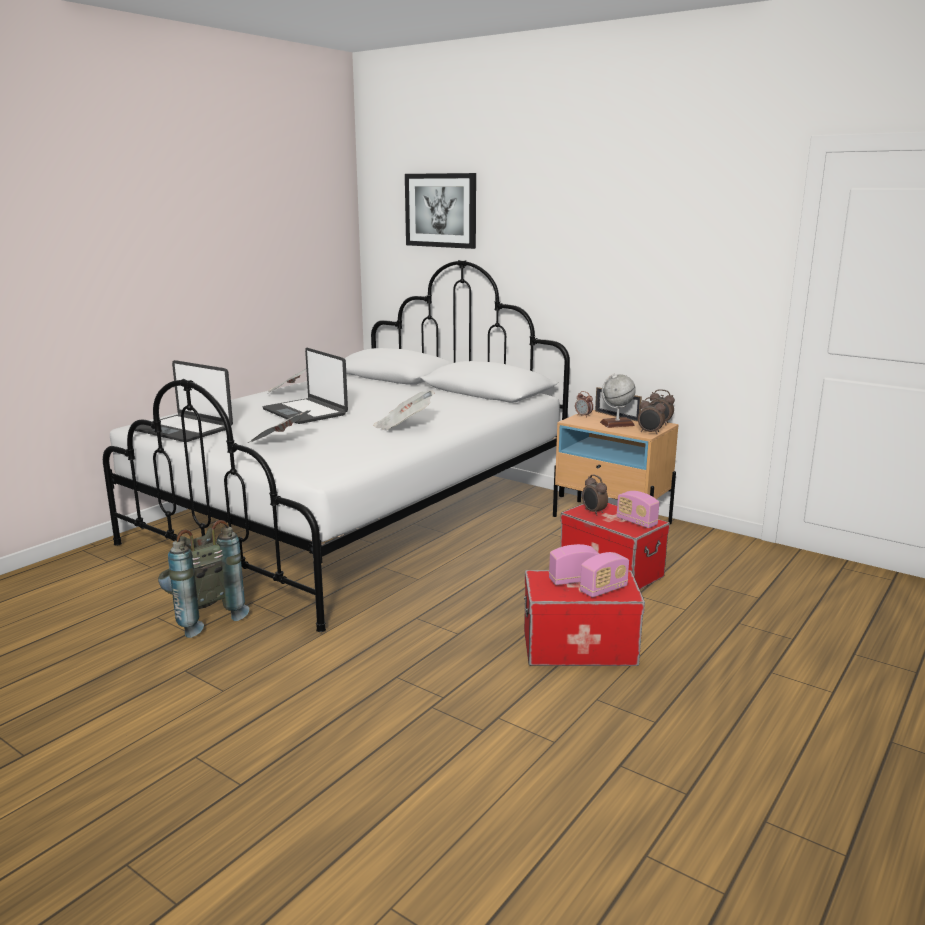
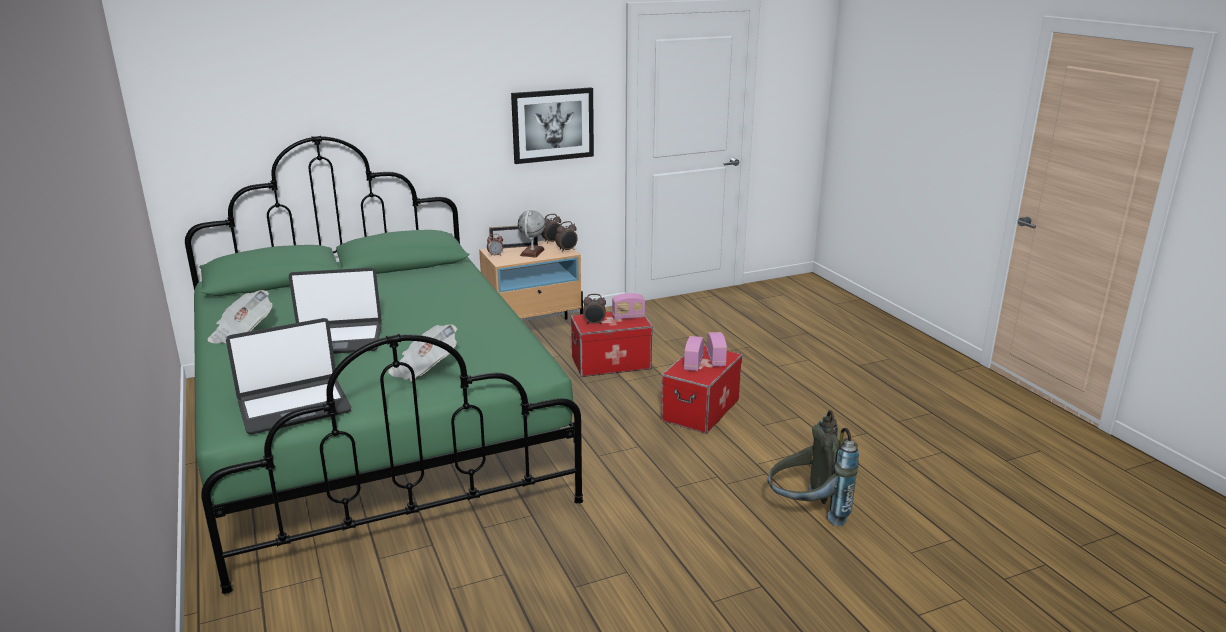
camera: 60 degrees left, 5 degrees up
(201, 617) = (482, 561): grey backpack -> grey backpack (806, 513)
(357, 519) = (375, 433): white bed -> green bed
(403, 426) = (455, 313): newspaper -> none
(441, 210) = (268, 84): picture -> picture (552, 125)

